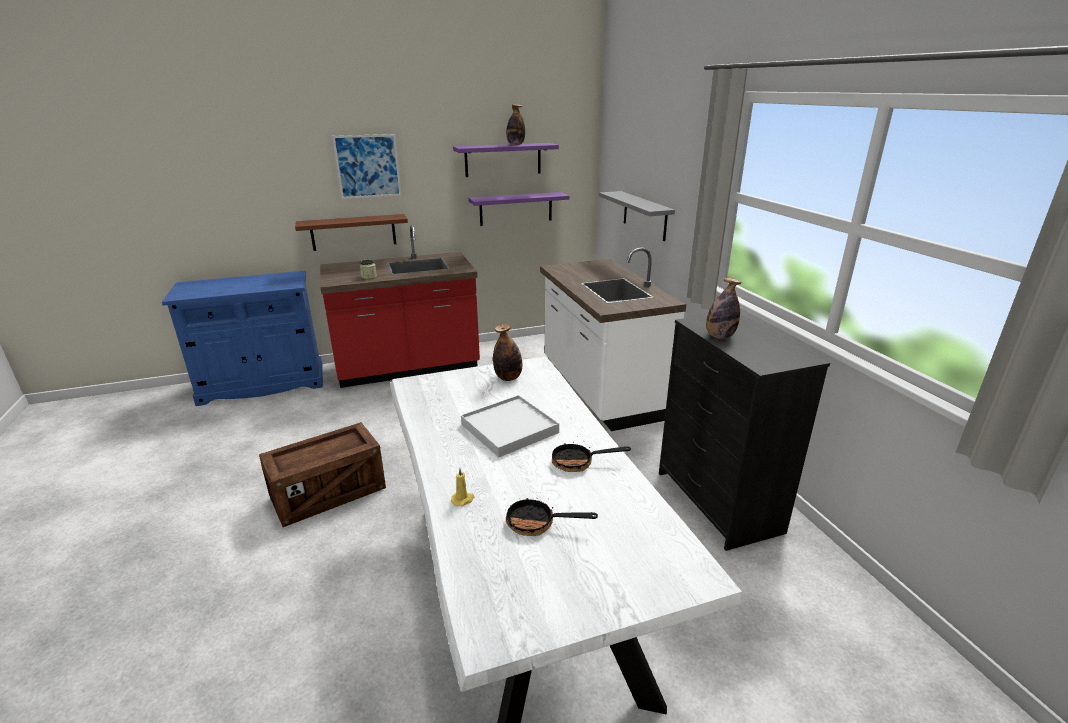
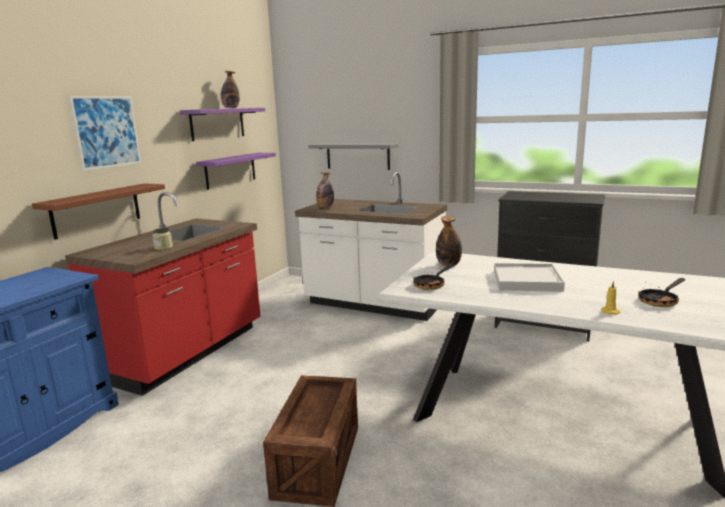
camera: 45 degrees left, 10 degrees down
(578, 462) = (597, 277): frying pan -> frying pan (432, 284)
(719, 336) = (540, 198): bottle -> bottle (325, 207)

